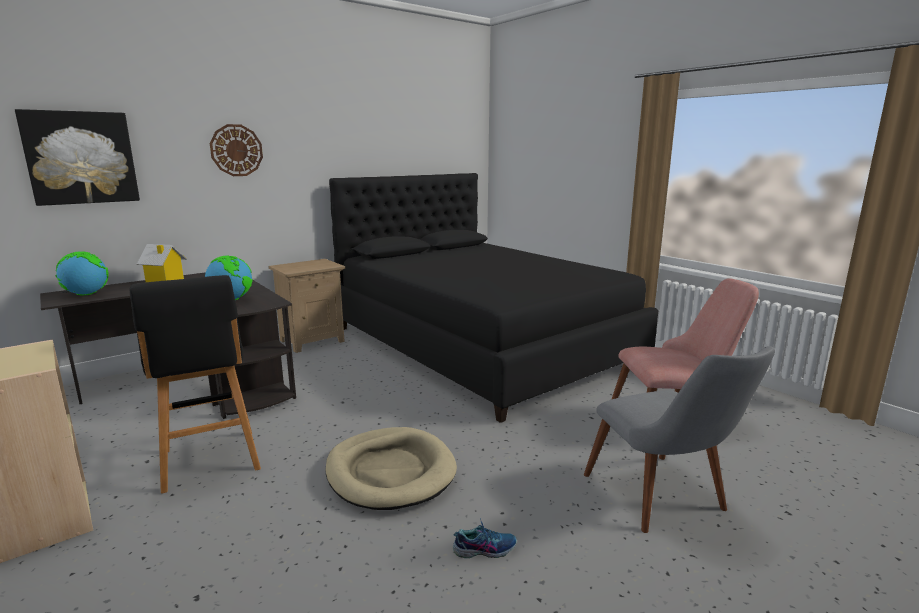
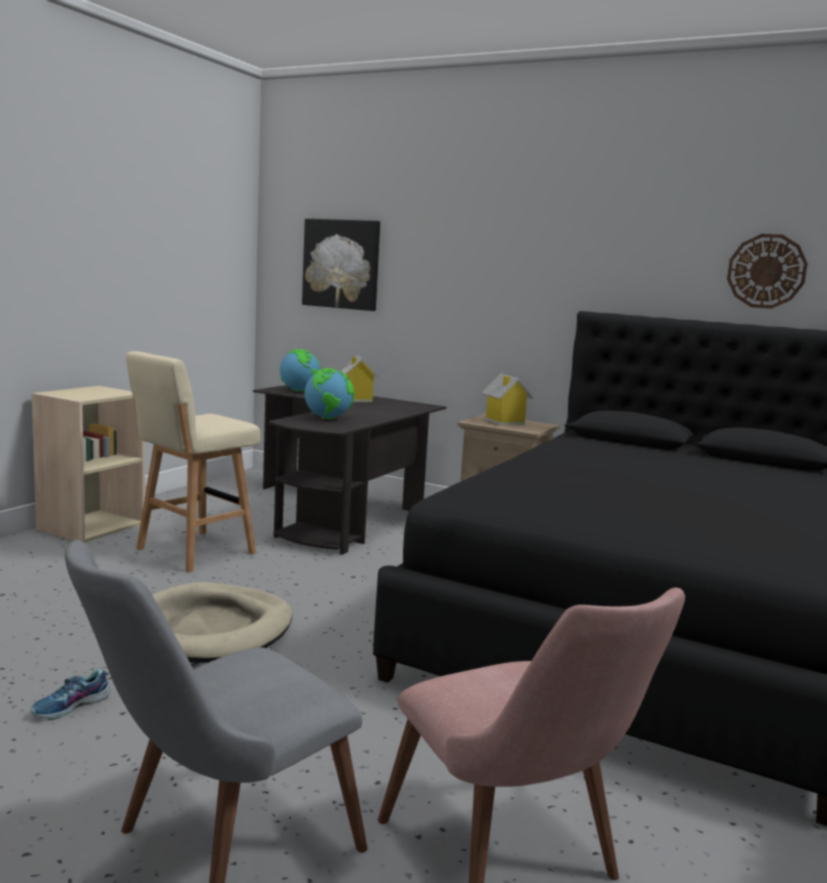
camera: 65 degrees right, 5 degrees down
(210, 462) = (192, 552): black stool -> beige stool
(236, 150) = (476, 265): wall clock -> wall clock (766, 271)
(301, 266) = (504, 422): none -> toy house
(484, 549) = (71, 706): shoe -> shoe turned 75 degrees clockwise

